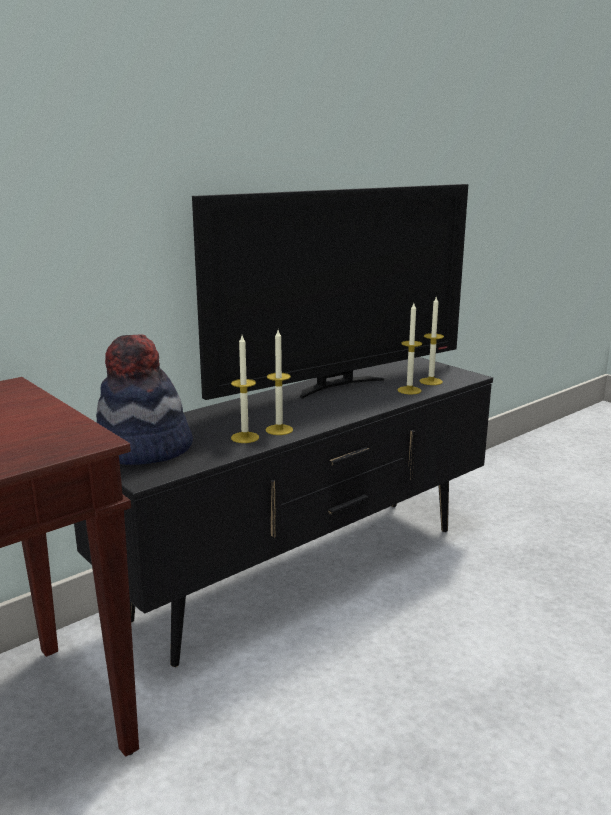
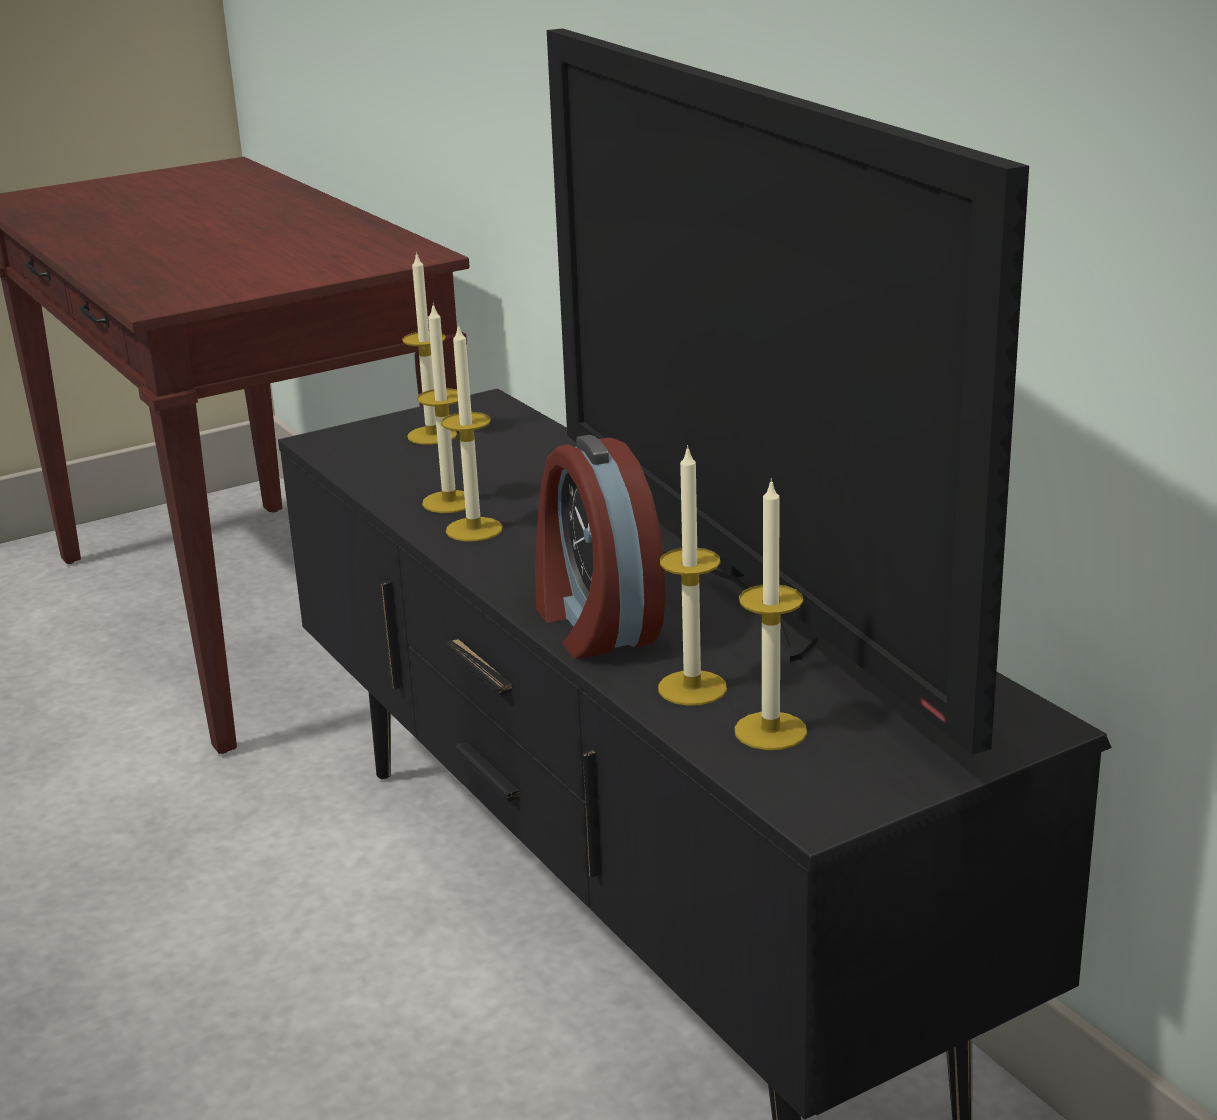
camera: 100 degrees right, 5 degrees up
(144, 450) = (432, 435): hat -> candle
(367, 404) = (594, 624): none -> alarm clock

